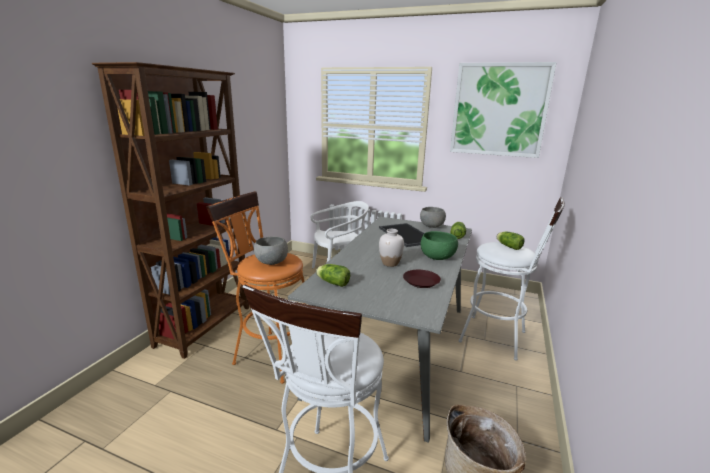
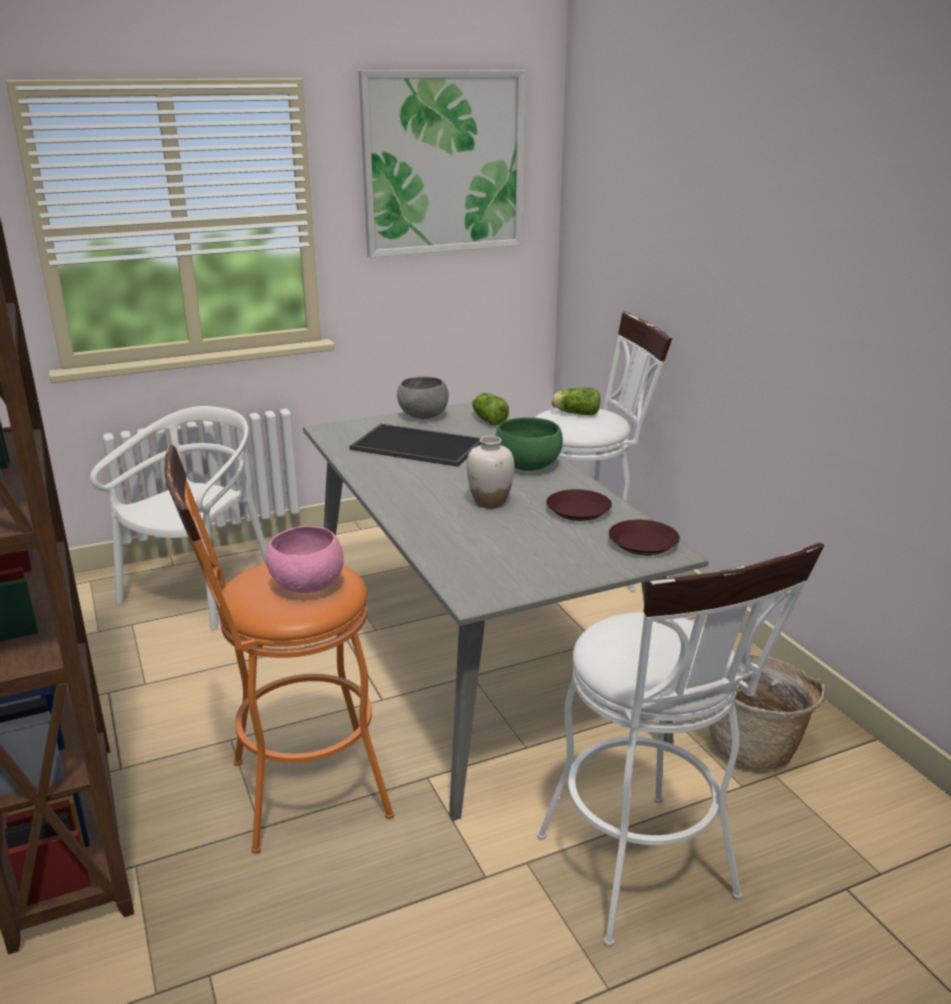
camera: 45 degrees left, 5 degrees up
(271, 262) = (308, 586): grey bowl -> pink bowl
(332, 282) = (476, 568): lettuce -> none
(422, 307) = (643, 543): none -> brown plate

